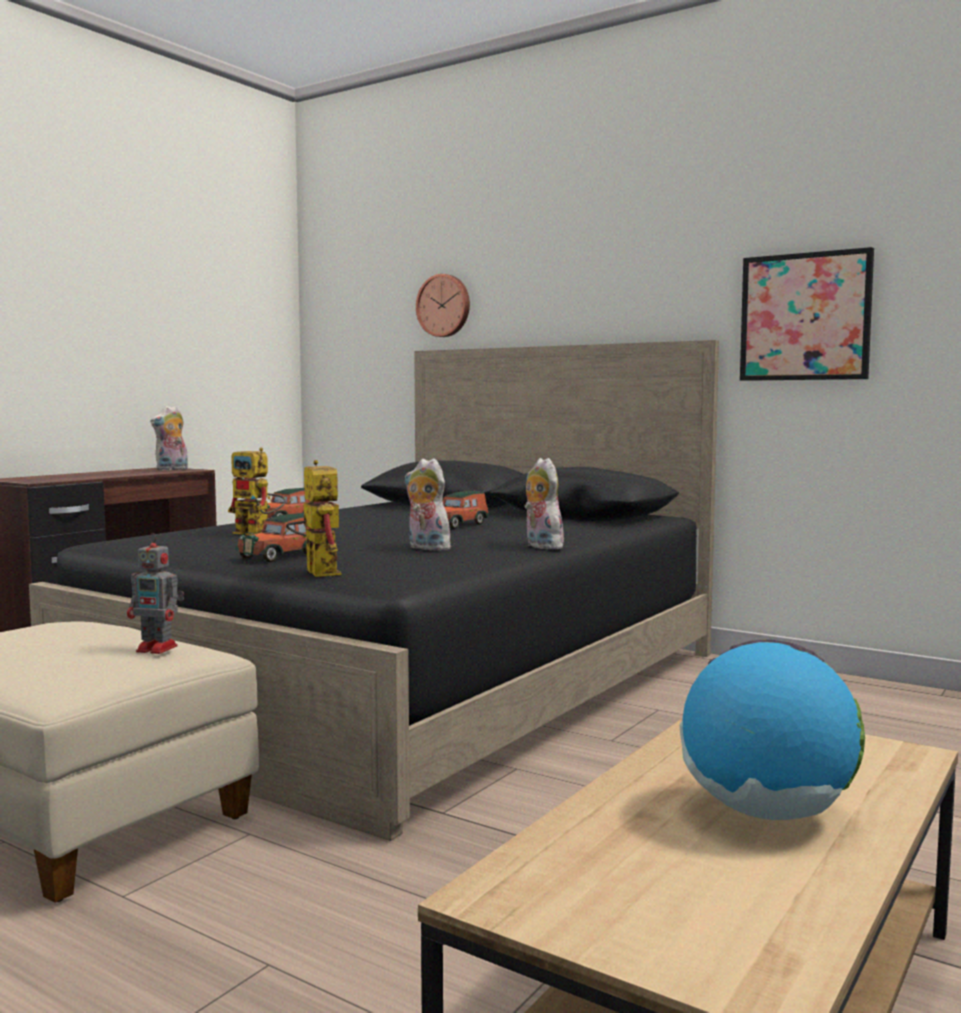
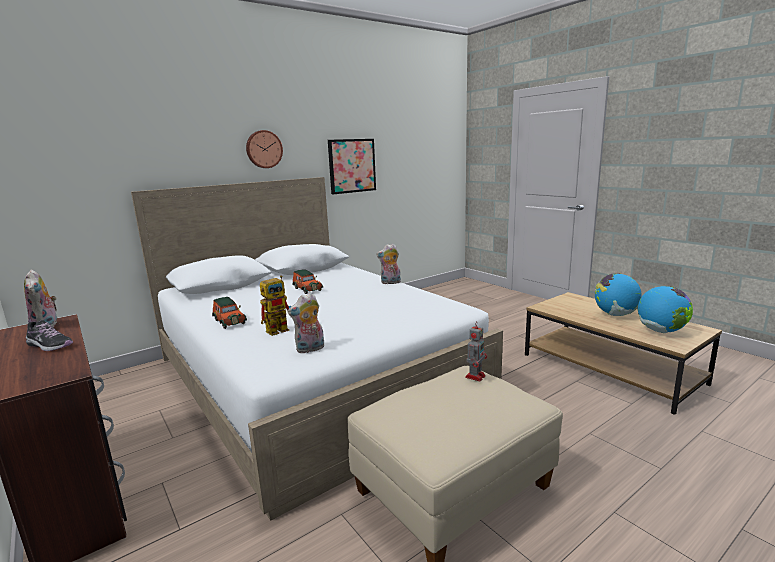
camera: 70 degrees left, 10 degrees up
(115, 474) = (49, 345): none -> shoe
(283, 556) = (376, 325): toy car -> none
(316, 571) = (428, 319): toy robot -> none
(415, 685) = (312, 377): black bed -> white bed
(426, 548) = (377, 299): plush toy -> plush toy (310, 349)
(444, 306) = (146, 159): wall clock -> wall clock (263, 149)
(645, 882) = (661, 331): none -> globe

